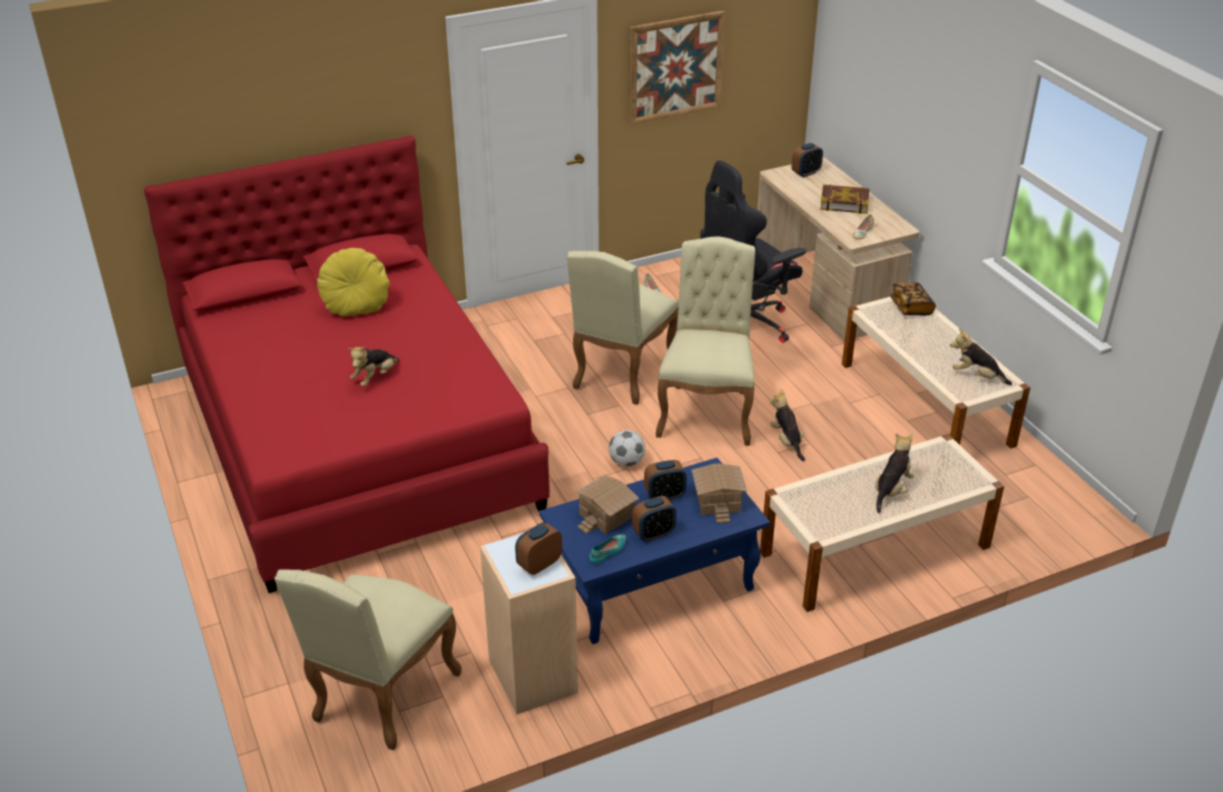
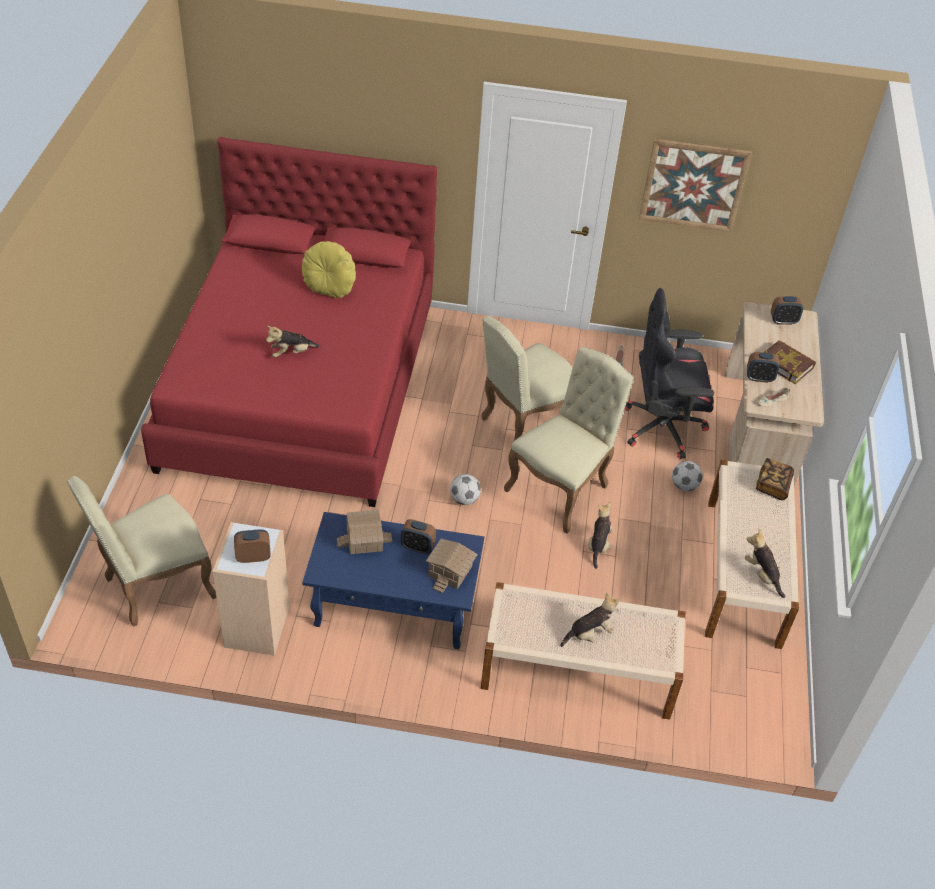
camera: 30 degrees right, 10 degrees up
(608, 552) = (339, 569): turquoise shoe -> none
(654, 534) = (382, 572): alarm clock -> alarm clock (759, 378)
(809, 361) = (684, 486): none -> football

